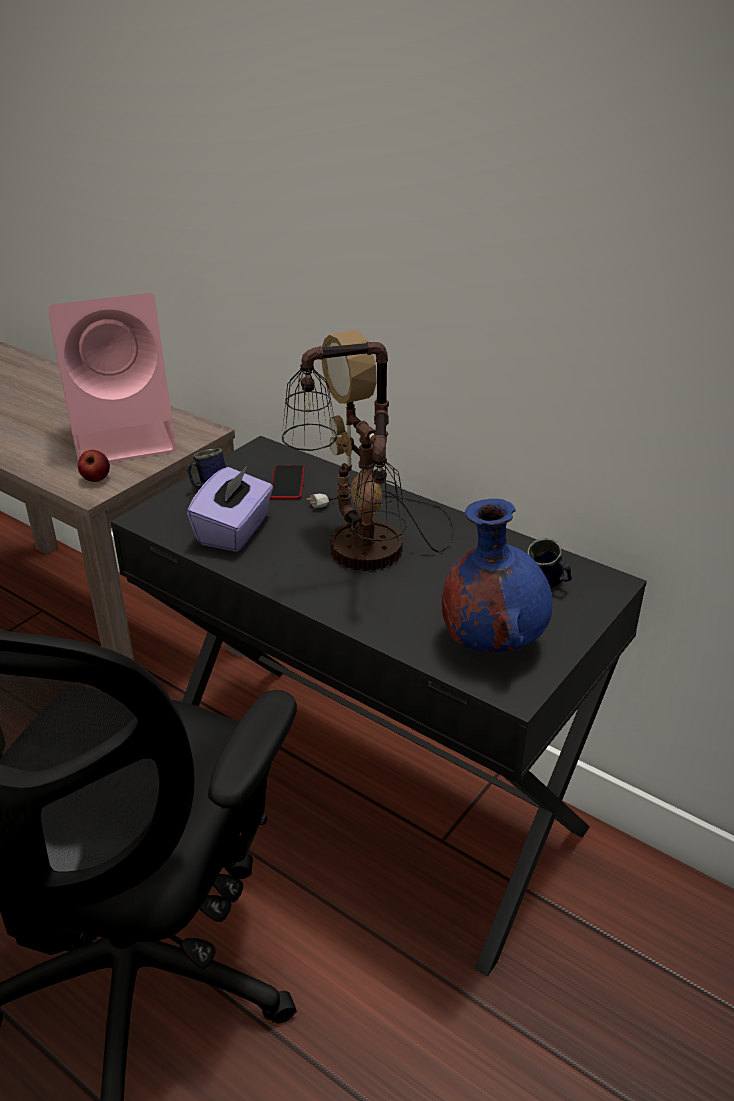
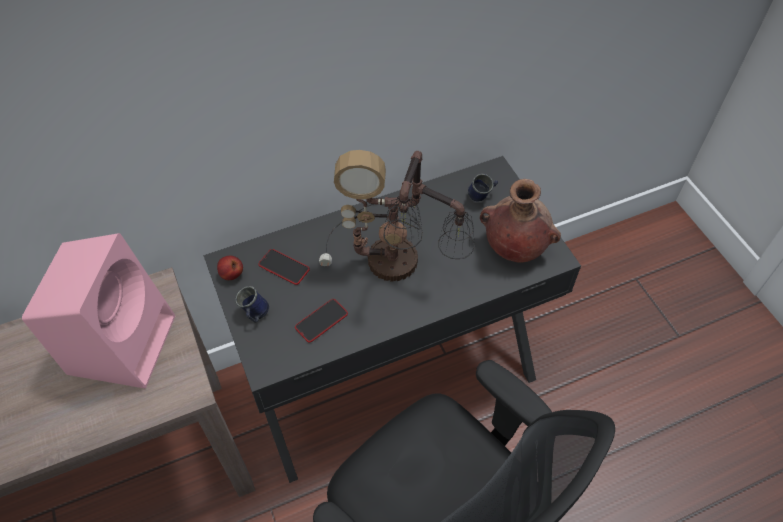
camera: 60 degrees left, 20 degrees up
(96, 479) = (173, 383): apple -> apple (231, 274)
(234, 531) = (321, 321): purple tissue box -> phone
(491, 642) = (514, 247): blue vase -> brown vase

